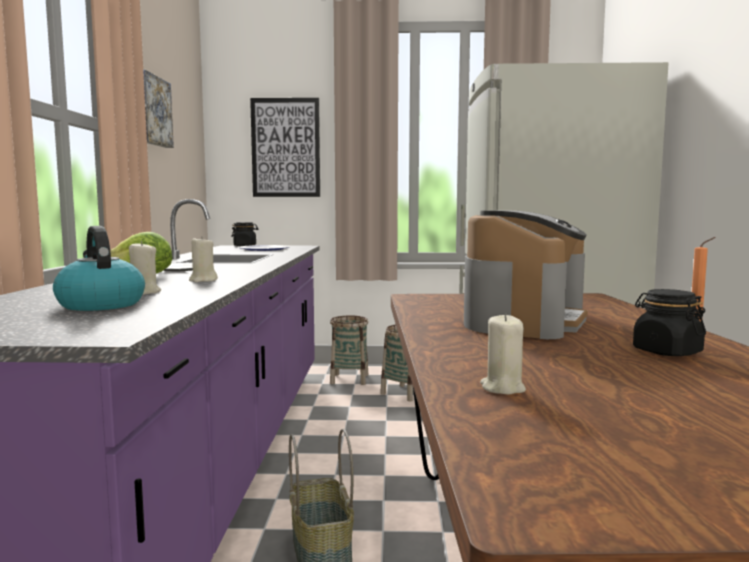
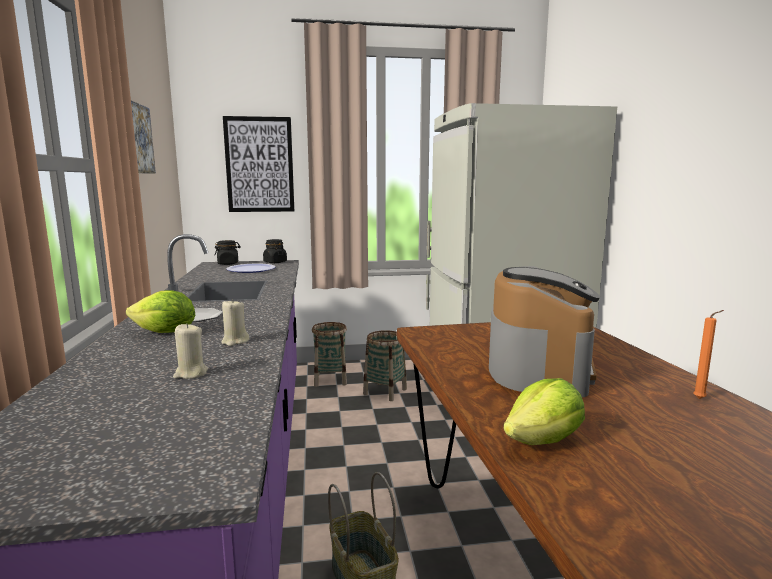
camera: 10 degrees left, 5 degrees up
(100, 304) = (161, 405): kettle -> none
(479, 361) = (544, 441): none -> lettuce
(502, 388) = (593, 487): beige candle -> none
(666, 352) = (685, 411): black jar -> black jar (275, 262)

